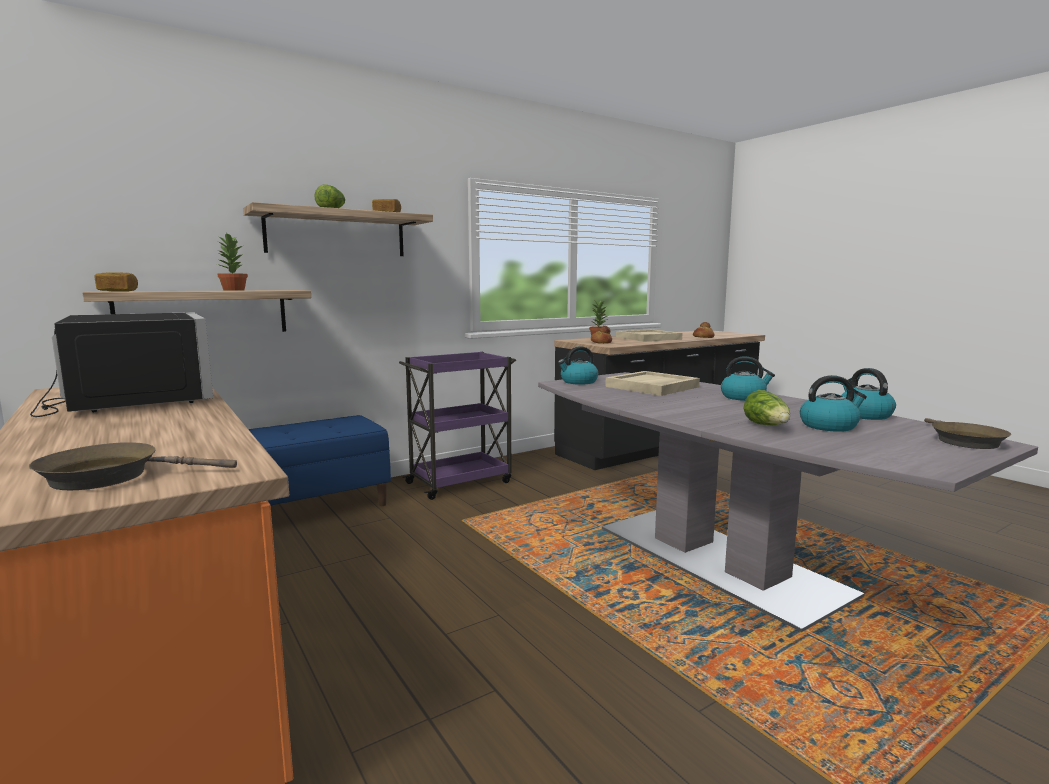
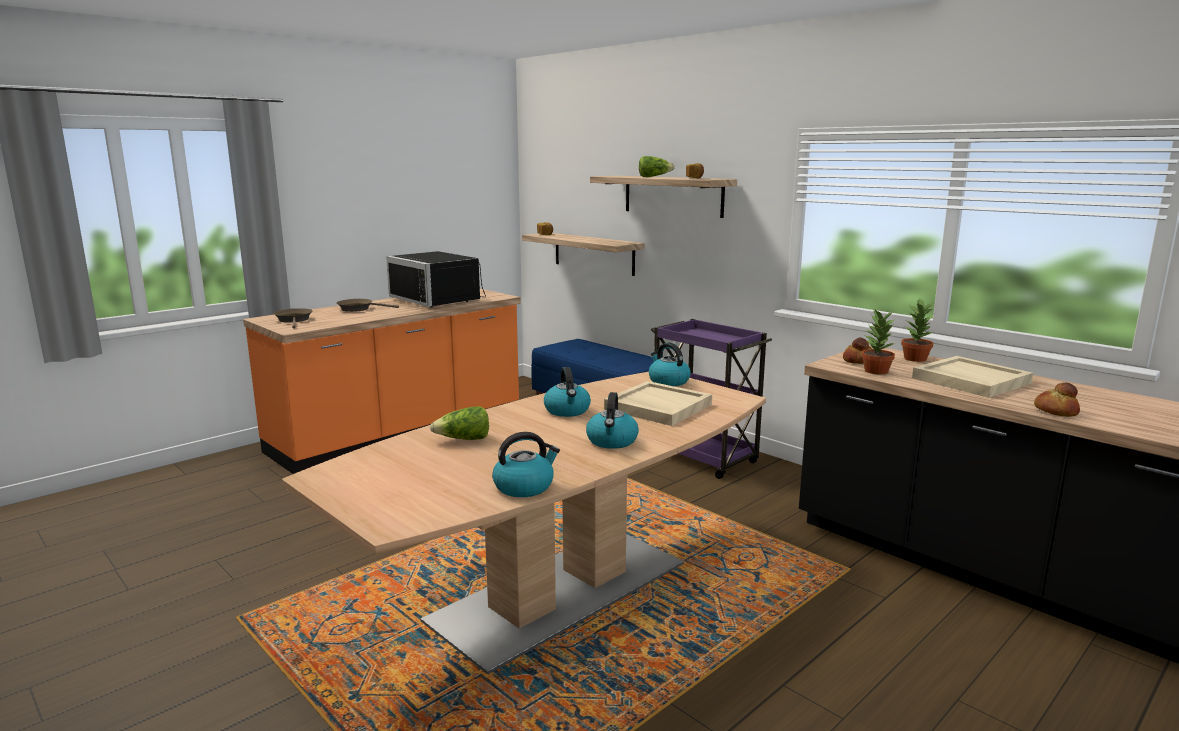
camera: 80 degrees right, 5 degrees up
(129, 399) = (440, 299): black microwave -> black microwave turned 90 degrees clockwise
(233, 290) = (593, 240): potted plant -> potted plant (875, 371)
(717, 560) = (559, 592): grey dining table -> brown dining table
(829, 426) = (466, 463): kettle -> kettle (567, 411)
(963, 441) = (401, 511): brown frying pan -> brown frying pan (358, 309)

